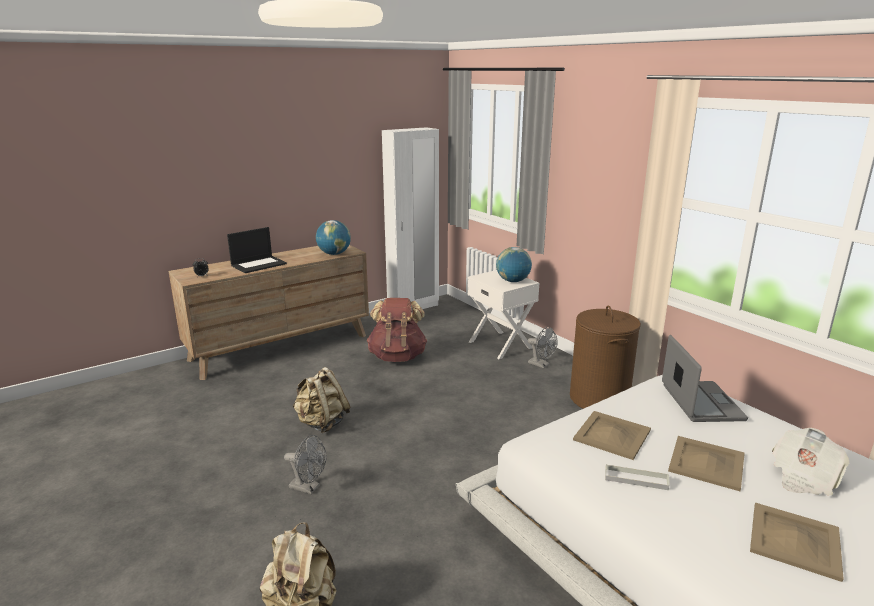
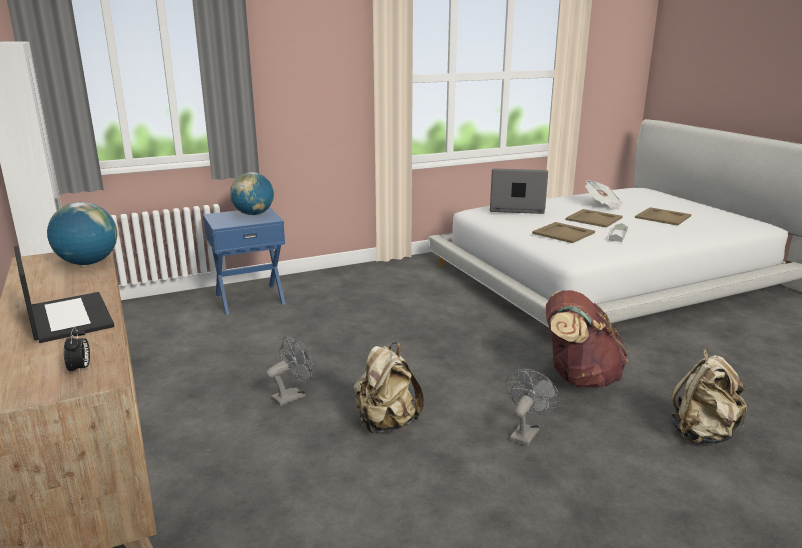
camera: 80 degrees left, 0 degrees up
(397, 356) = (229, 361): brown backpack -> brown backpack (579, 378)
(501, 344) = (250, 298): white nightstand -> blue nightstand
(541, 365) = (314, 287): grey fan -> grey fan (293, 396)
(599, 398) = (393, 275): brown laundry basket -> none

